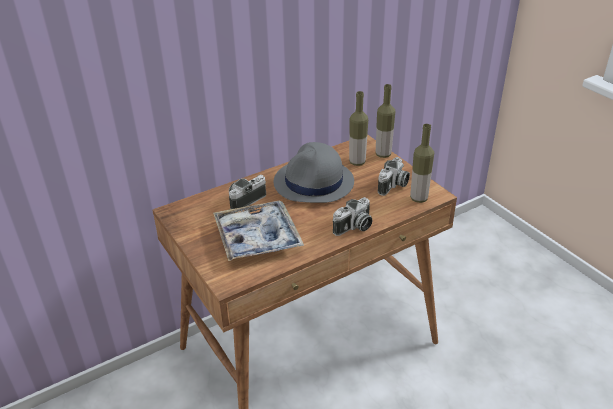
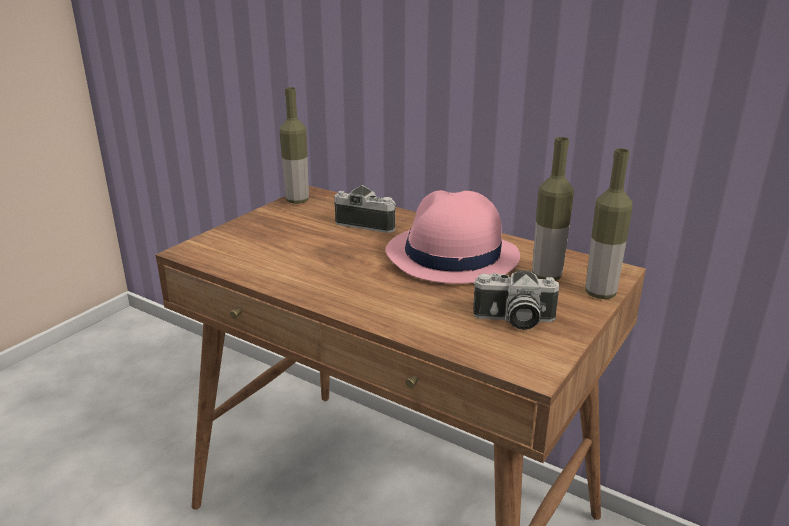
camera: 65 degrees right, 10 degrees down
(257, 237) = (290, 247): tray -> none
(314, 183) = (451, 256): grey hat -> pink hat
(354, 227) = (362, 308): camera -> none
(418, 198) = (499, 352): bottle -> bottle (297, 200)

